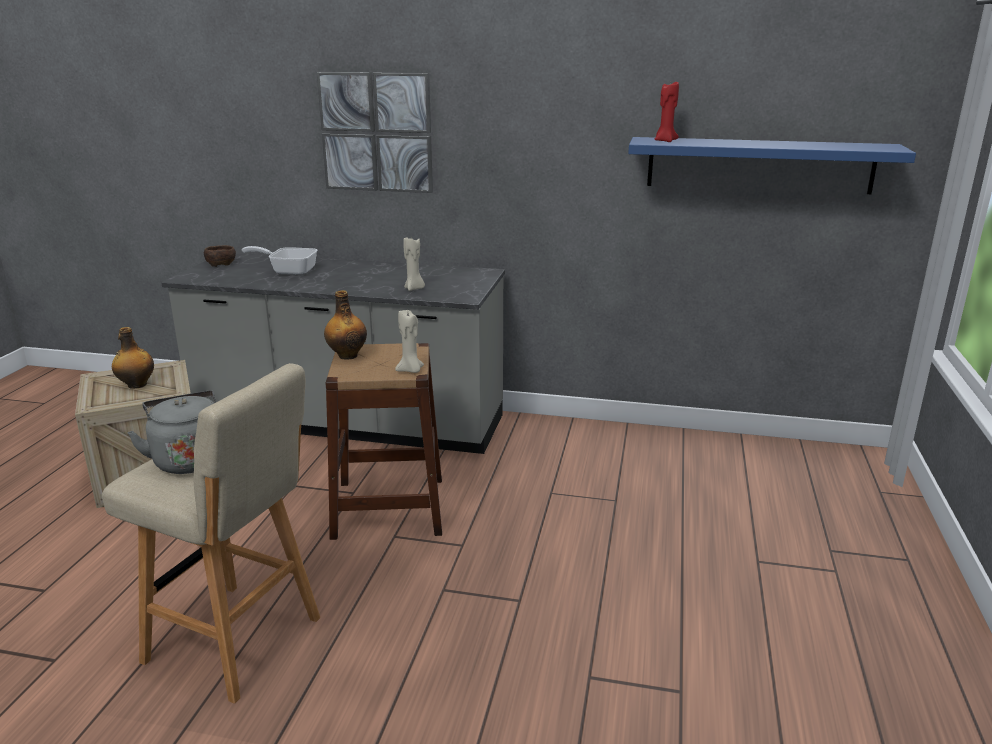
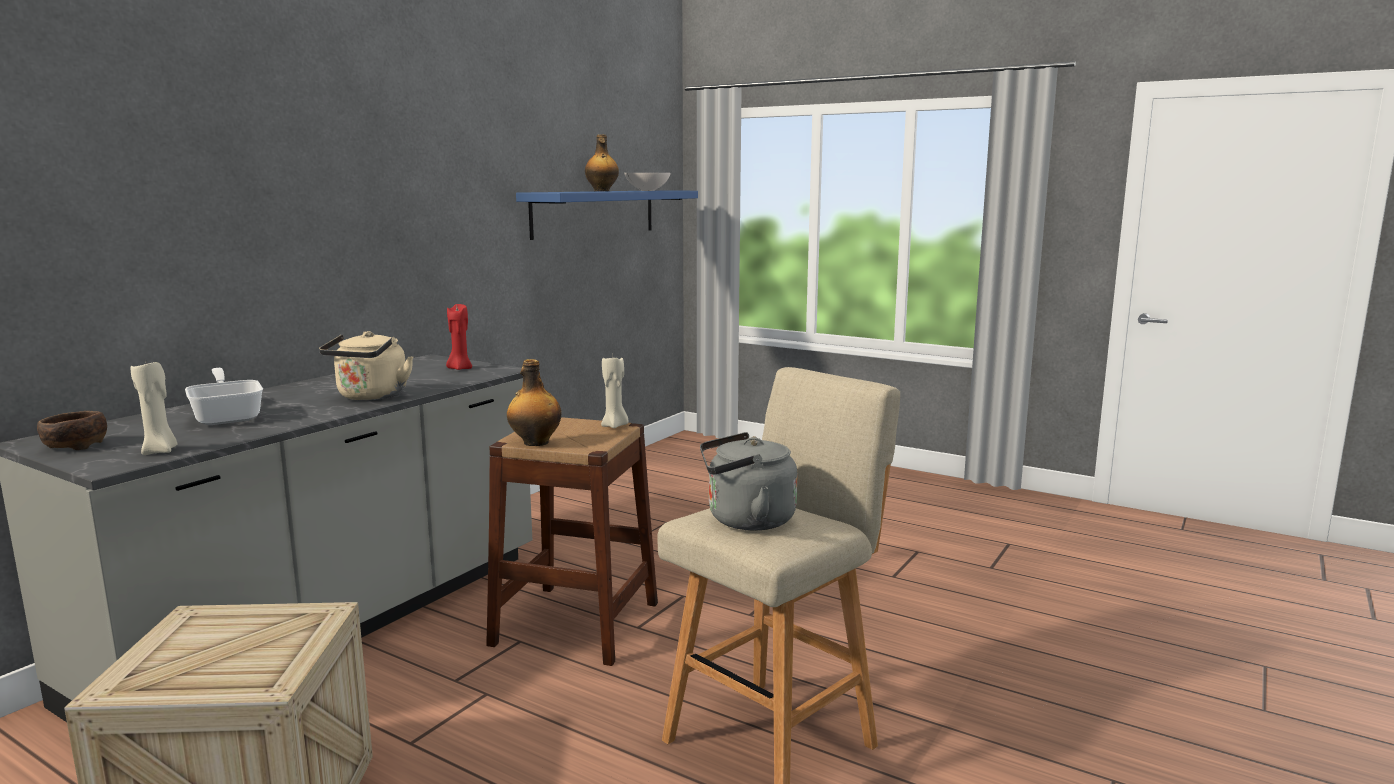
camera: 70 degrees left, 10 degrees down
(136, 385) = (234, 645): bottle -> bottle (601, 191)
(289, 271) = (228, 416): frying pan -> frying pan turned 120 degrees clockwise
(353, 285) = (371, 397): none -> beige kettle
(376, 132) = (261, 200): picture -> none
(414, 289) = (437, 380): beige candle -> beige candle (160, 451)
(665, 141) = (560, 192): red candle -> red candle (459, 368)
(821, 146) = (648, 190): none -> white bowl

